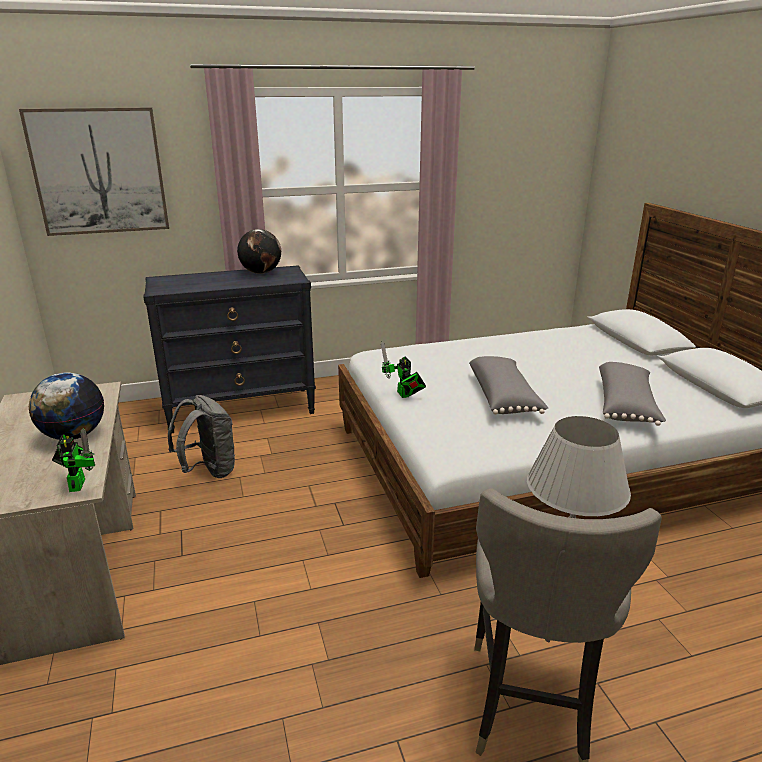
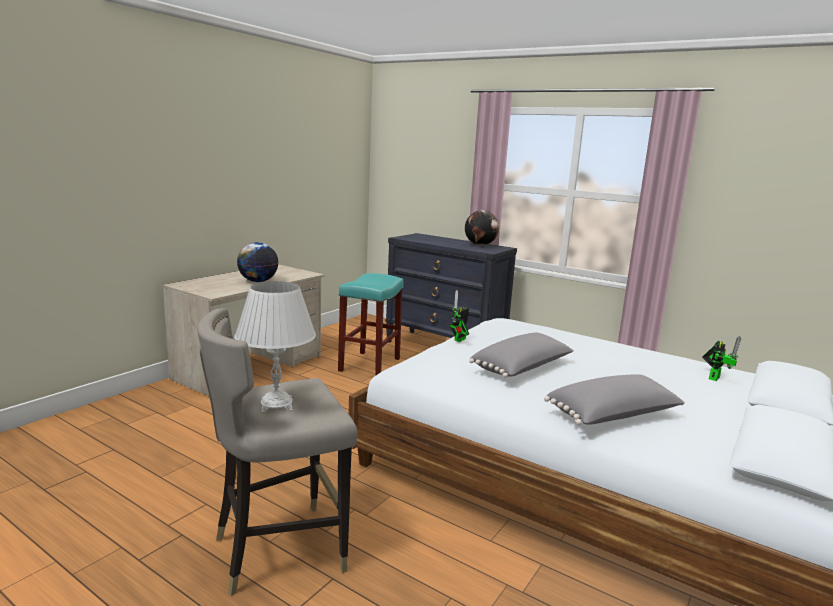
camera: 50 degrees right, 10 degrees down
(78, 483) = (218, 292): toy robot -> toy robot (714, 377)
(99, 172) = (413, 160): picture -> none
(209, 471) = (369, 364): grey backpack -> turquoise stool

